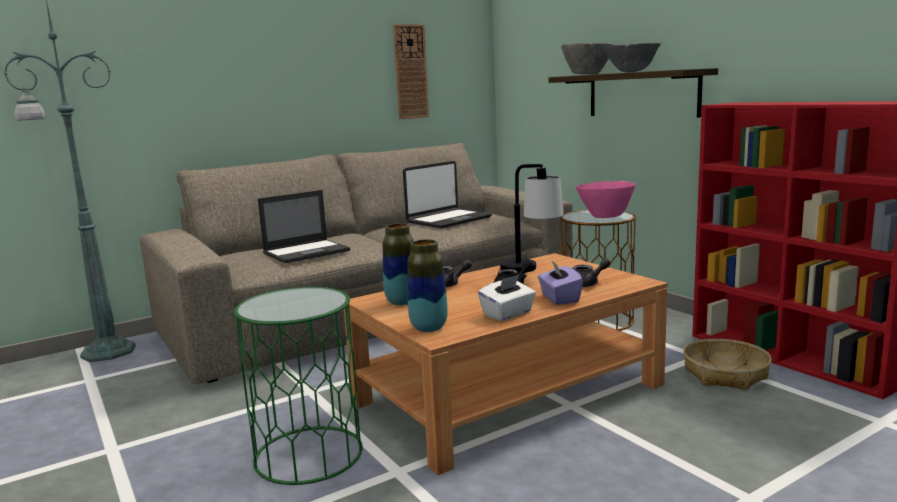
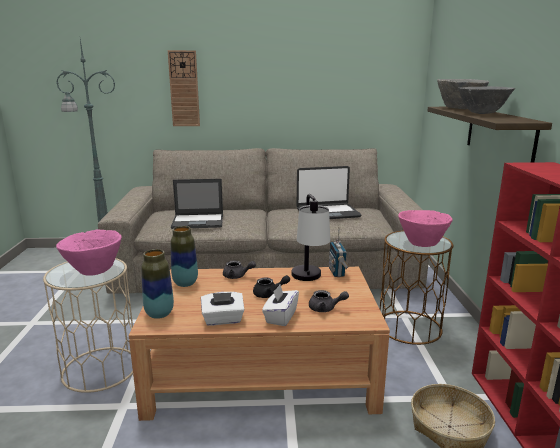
camera: 30 degrees right, 5 degrees up
(304, 300) = (93, 271): none -> pink bowl
(308, 454) = (100, 368): green side table -> beige side table
(410, 72) = (343, 88): wall clock -> wall clock (184, 89)
(545, 260) = (337, 272): none -> radio
(559, 298) = (280, 317): purple tissue box -> white tissue box

